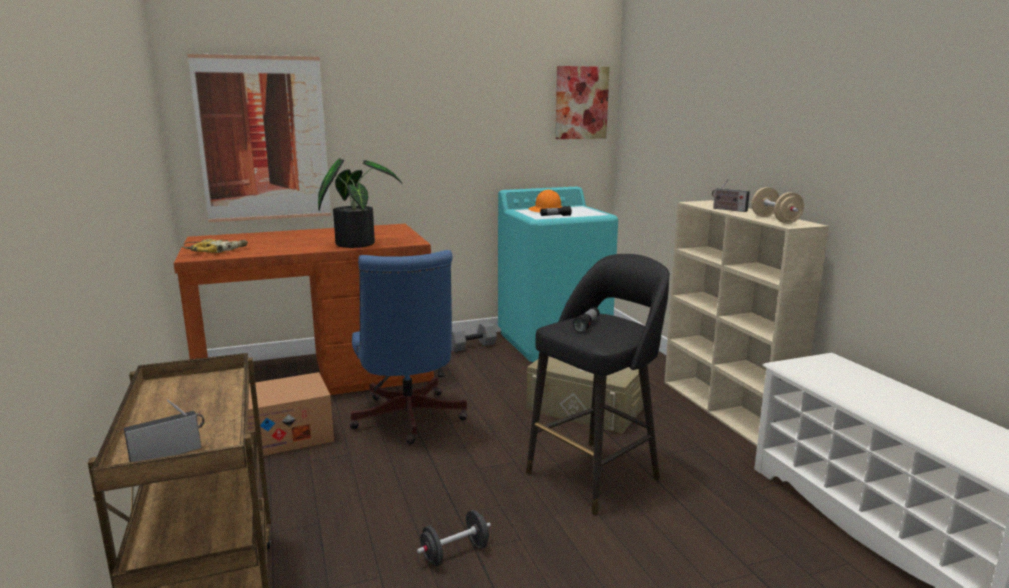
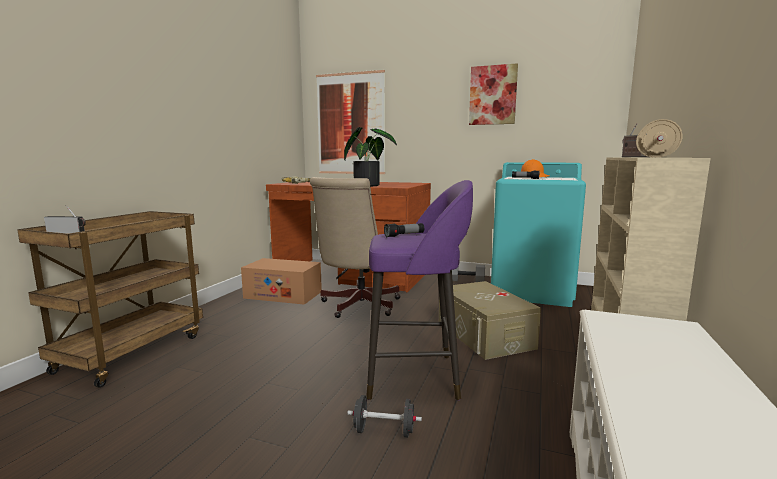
camera: 40 degrees right, 5 degrees down
(408, 420) = (357, 306): blue office chair -> beige office chair
(455, 553) = (253, 379): black dumbbell -> black dumbbell (384, 431)
(581, 103) = (589, 90): picture -> picture (493, 95)
(595, 474) = (415, 376): black stool -> purple stool

